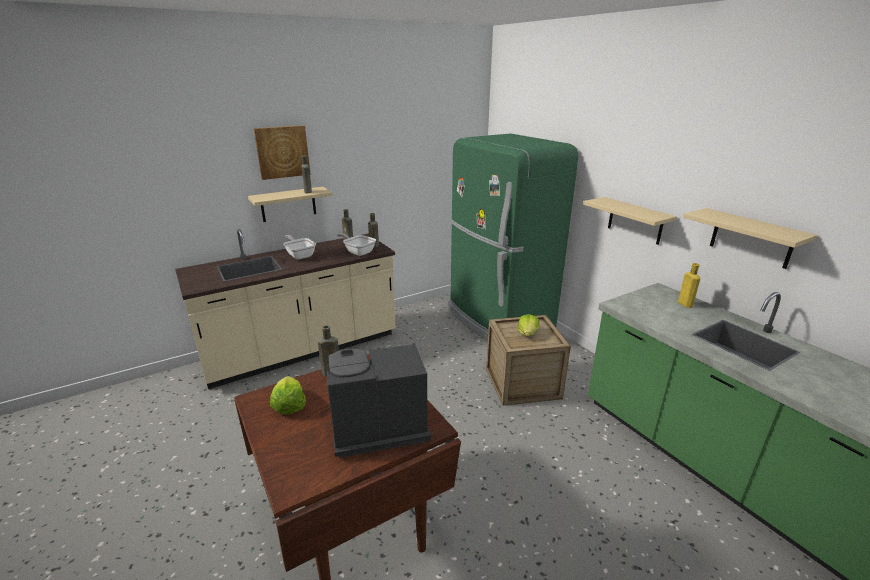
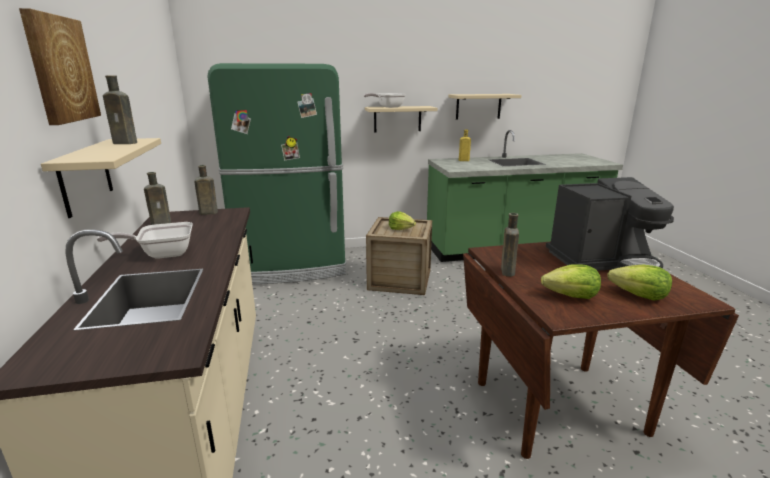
camera: 70 degrees left, 5 degrees down
(294, 445) = (639, 295): none -> lettuce
(358, 252) = (218, 222): frying pan -> frying pan (387, 107)
(376, 428) = (602, 261): coffee machine -> coffee machine turned 105 degrees counterclockwise

